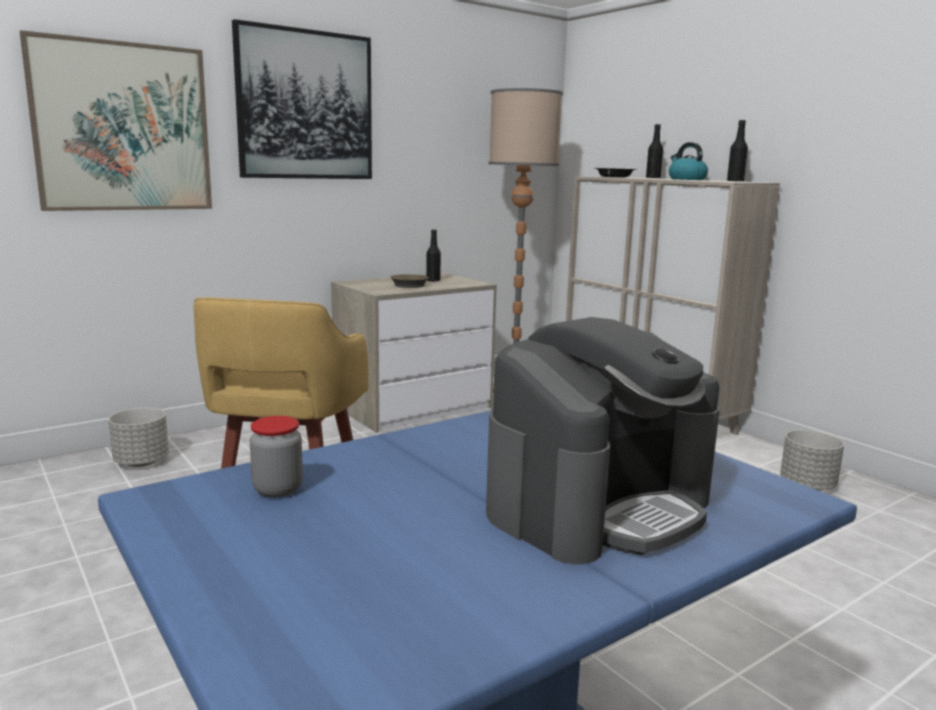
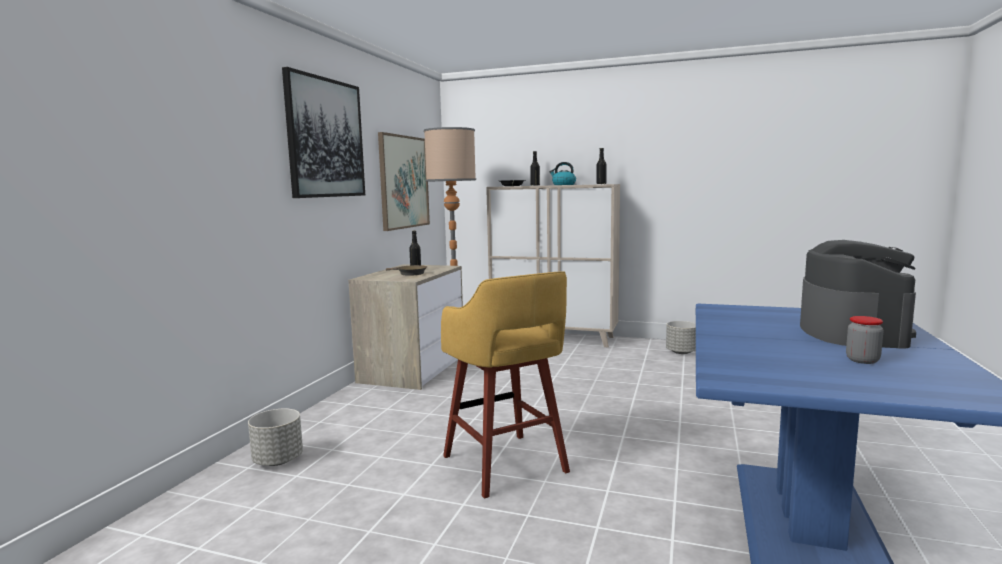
camera: 35 degrees left, 5 degrees down
(123, 127) = (218, 157): picture -> picture (404, 182)
(278, 489) = (752, 361): jar -> jar (862, 360)

